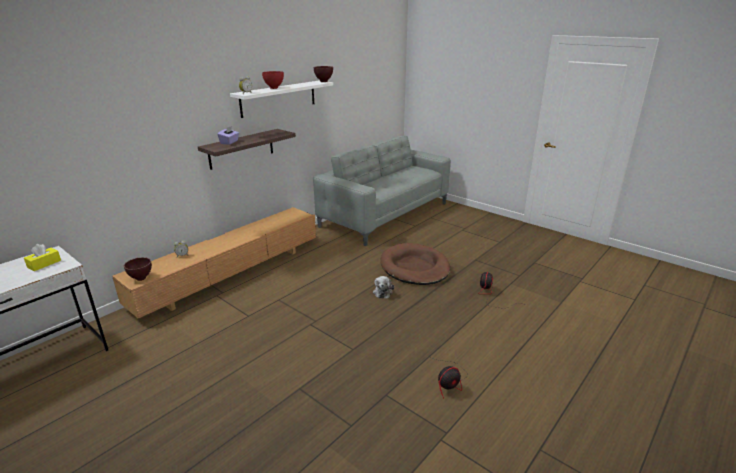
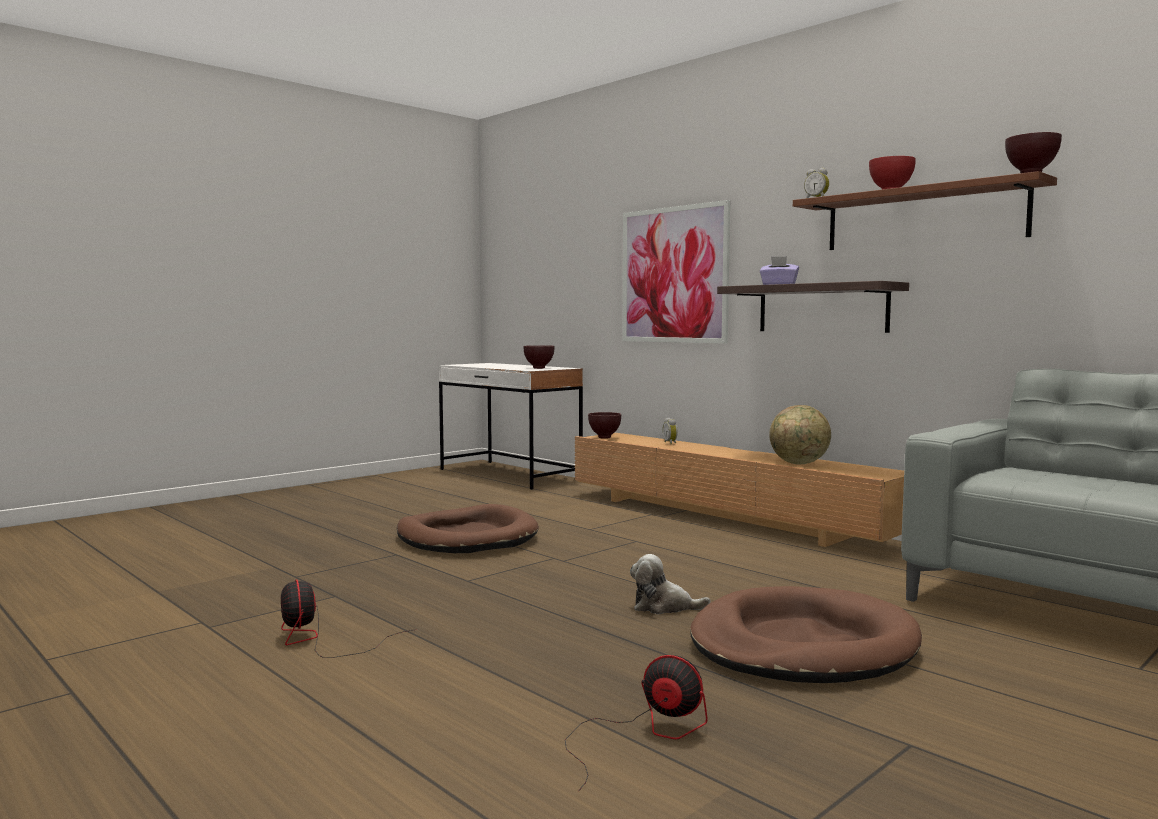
camera: 95 degrees right, 20 degrees down
(44, 264) = (538, 368): yellow tissue box -> brown bowl
(136, 149) = (674, 275): none -> picture
(259, 363) = (467, 537): none -> brown dog bed
(268, 226) = (799, 464): none -> globe
(278, 98) = (923, 218): white shelf -> brown shelf

